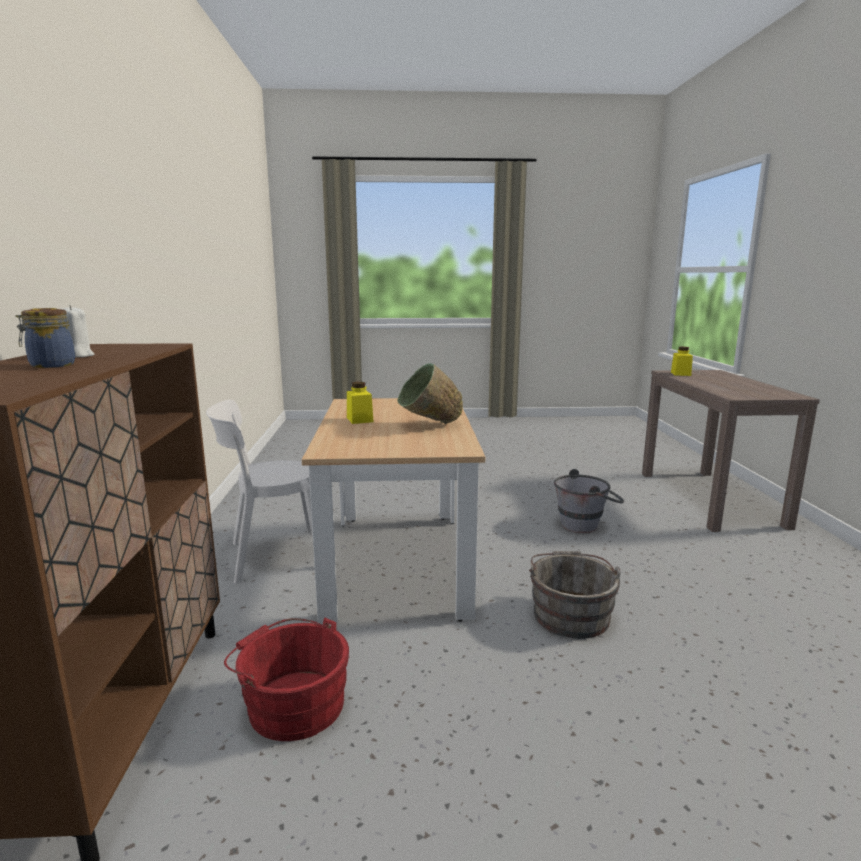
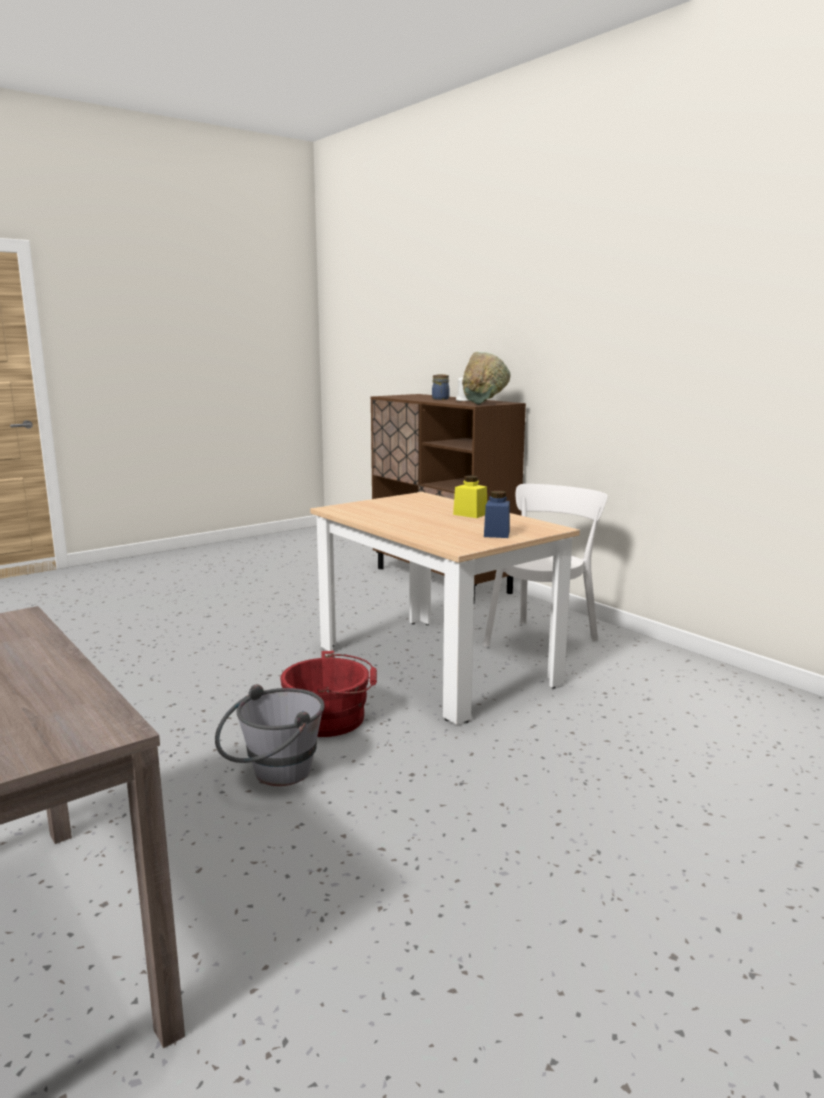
camera: 145 degrees right, 0 degrees up
(292, 703) = (378, 599): red bucket -> red bucket (331, 718)
(394, 403) = (497, 533): none -> blue jar
(429, 426) = (397, 518): green bowl -> green bowl (483, 403)
(570, 613) = (249, 671): grey bucket -> none
(680, 374) = (69, 720): yellow jar -> none

